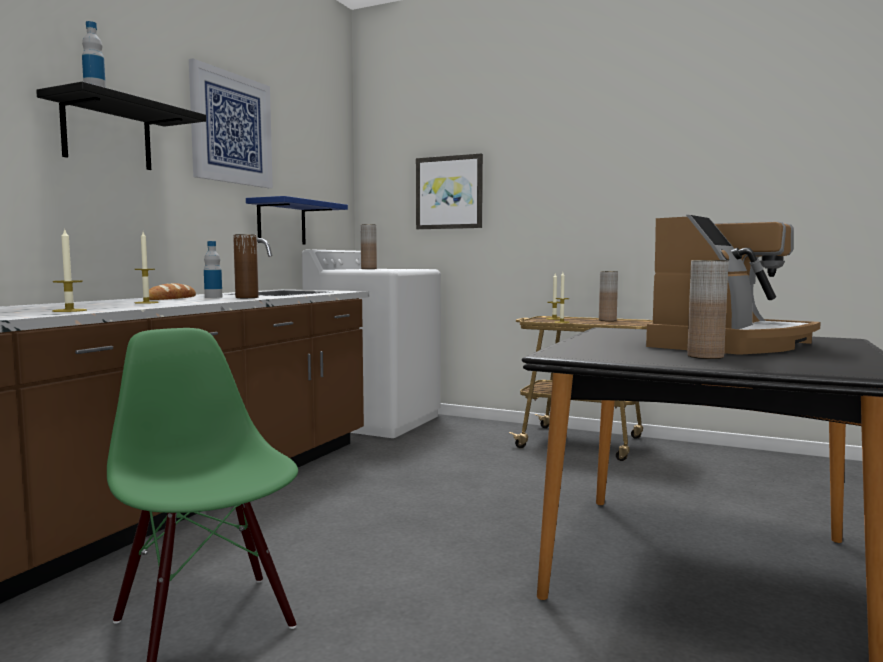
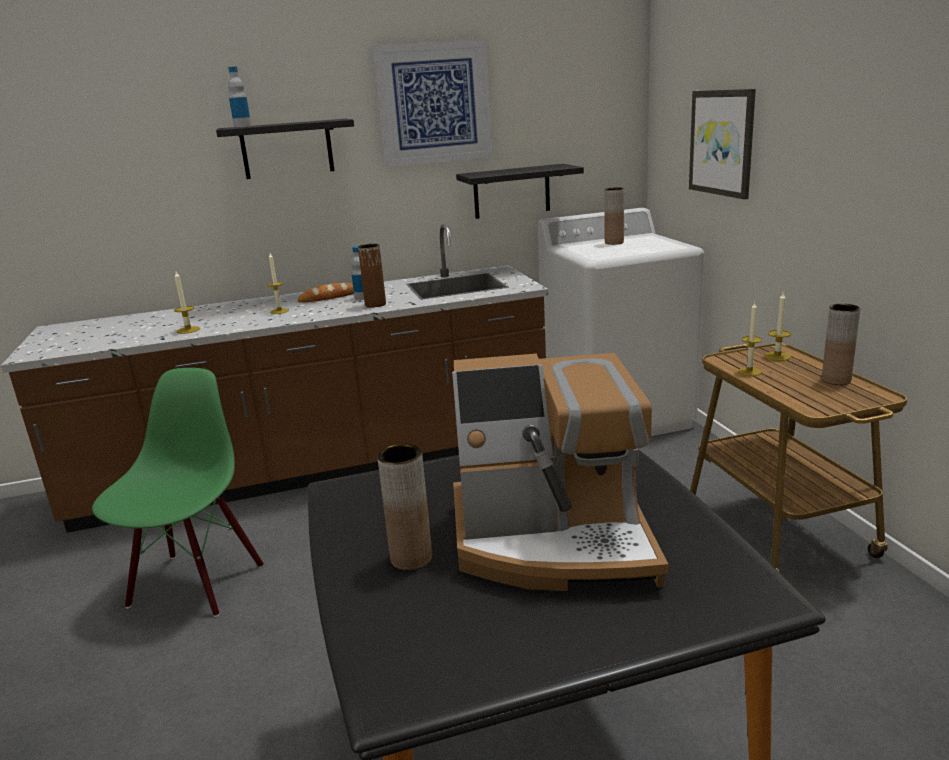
camera: 50 degrees right, 15 degrees up
(281, 223) = (511, 191): blue shelf -> black shelf

